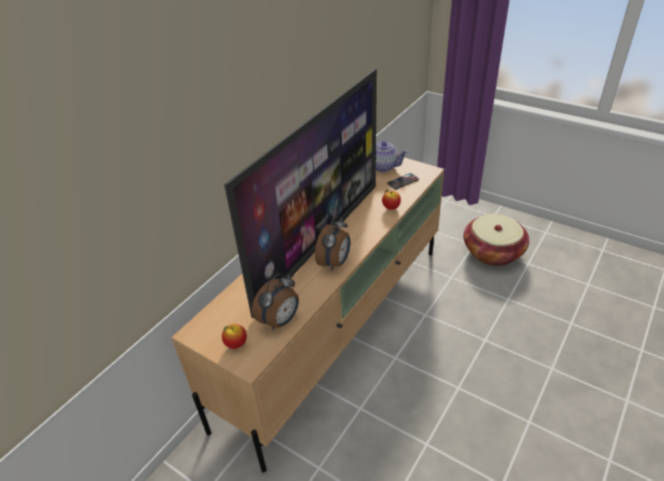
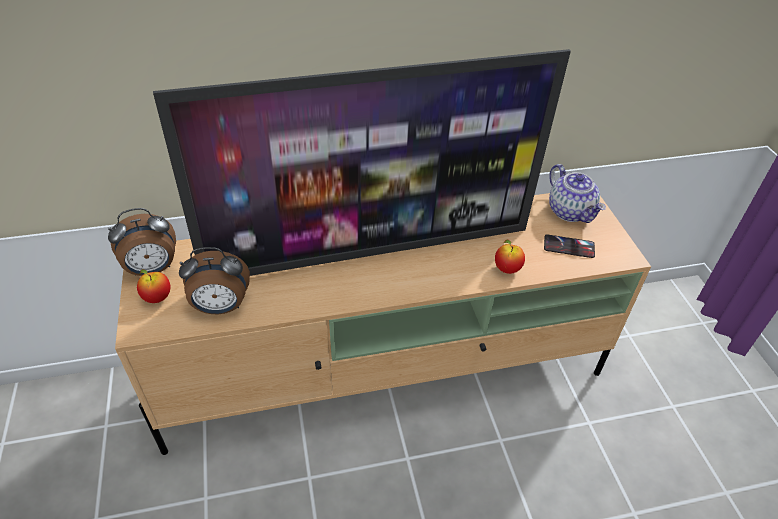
camera: 40 degrees right, 5 degrees up
(335, 263) = (355, 287): alarm clock -> alarm clock (152, 269)
(493, 252) = (689, 436): basket -> none

